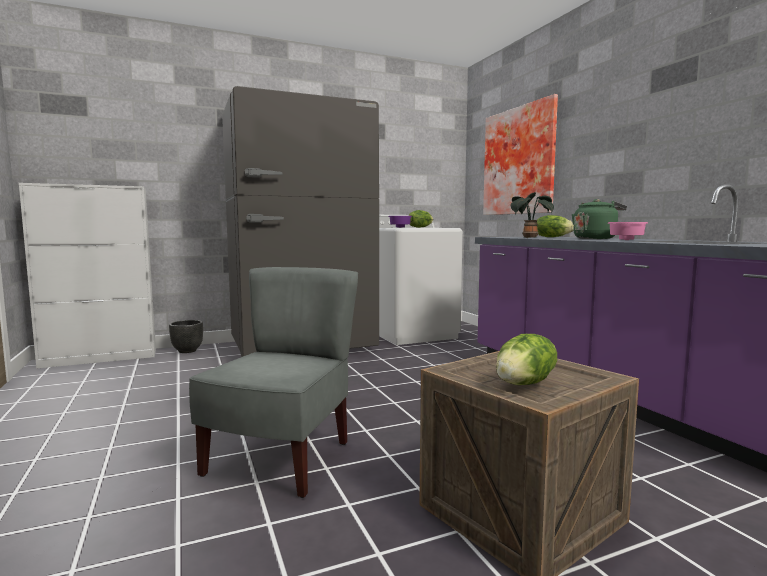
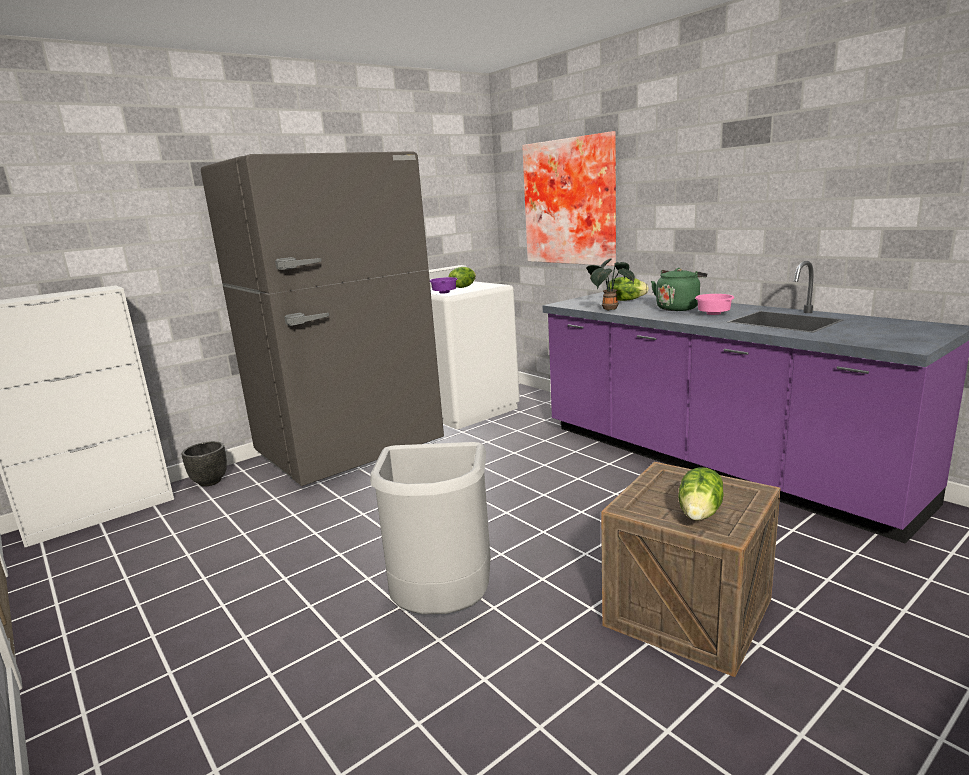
camera: 15 degrees left, 10 degrees up
(281, 459) = (442, 607): grey chair -> grey trash can

